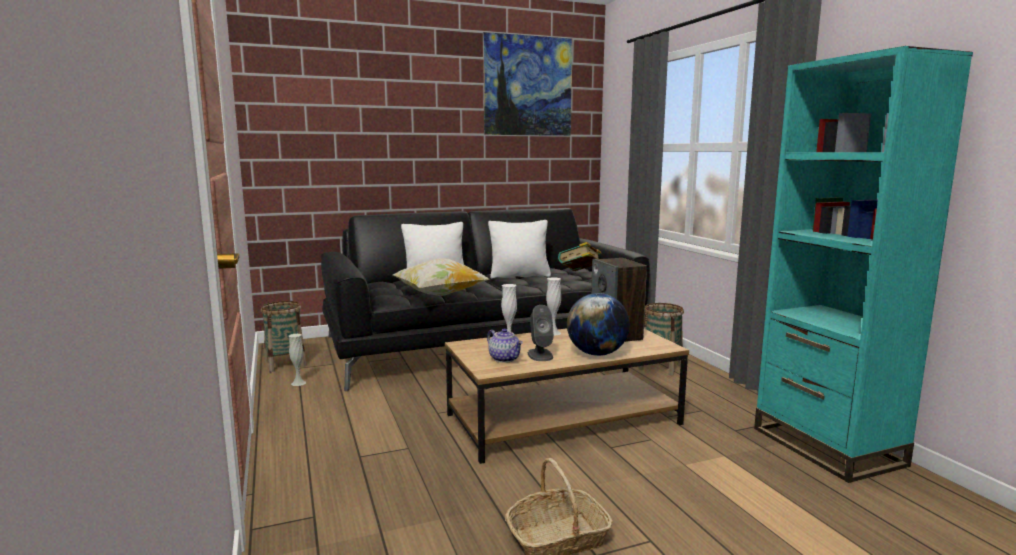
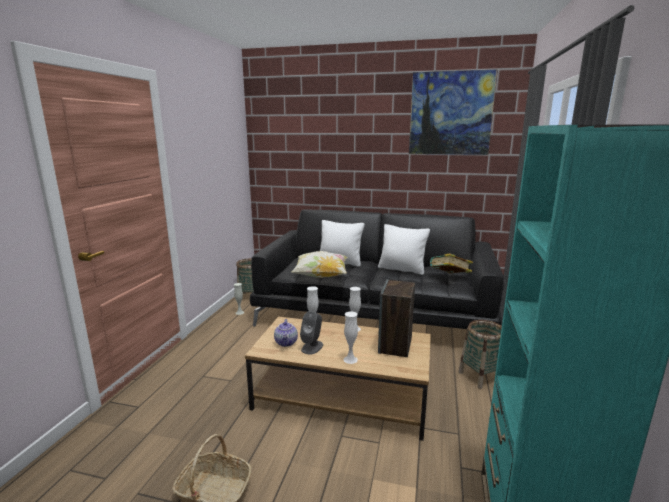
camera: 35 degrees right, 5 degrees up
(597, 354) = (350, 359): globe -> white vase

